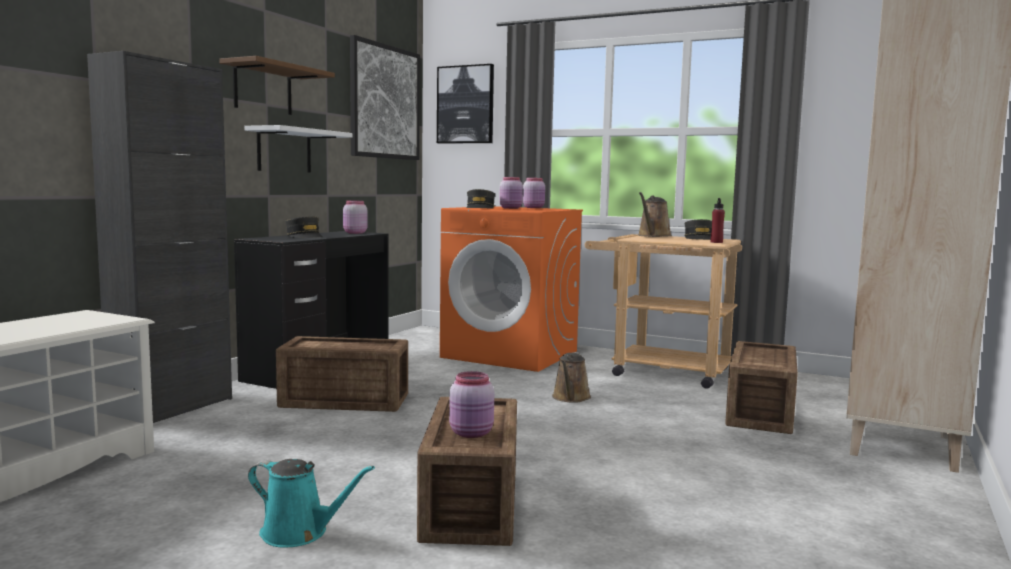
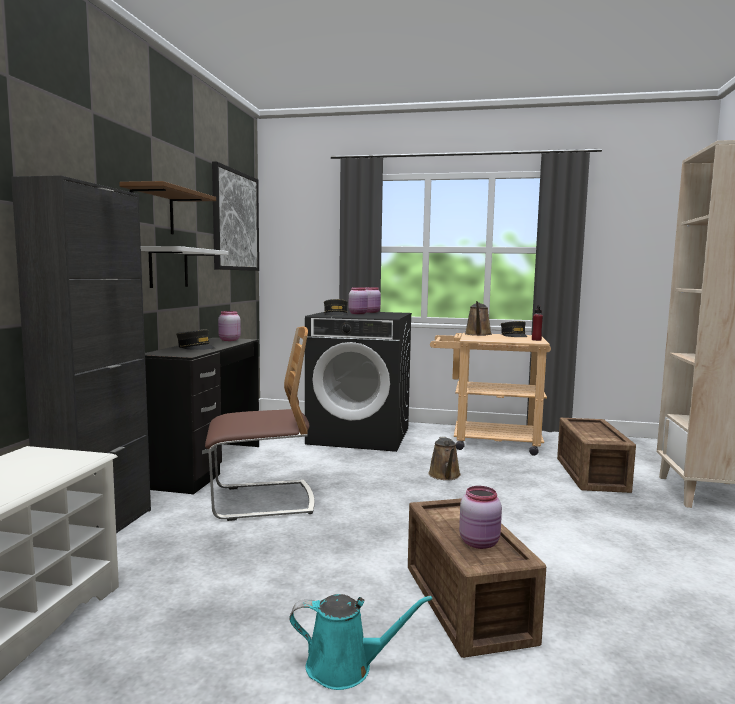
camera: 15 degrees left, 0 degrees up
(346, 401) = (262, 501): crate -> chair
(465, 105) = (300, 223): picture -> none
(511, 354) = (360, 436): orange washing machine -> black washing machine

